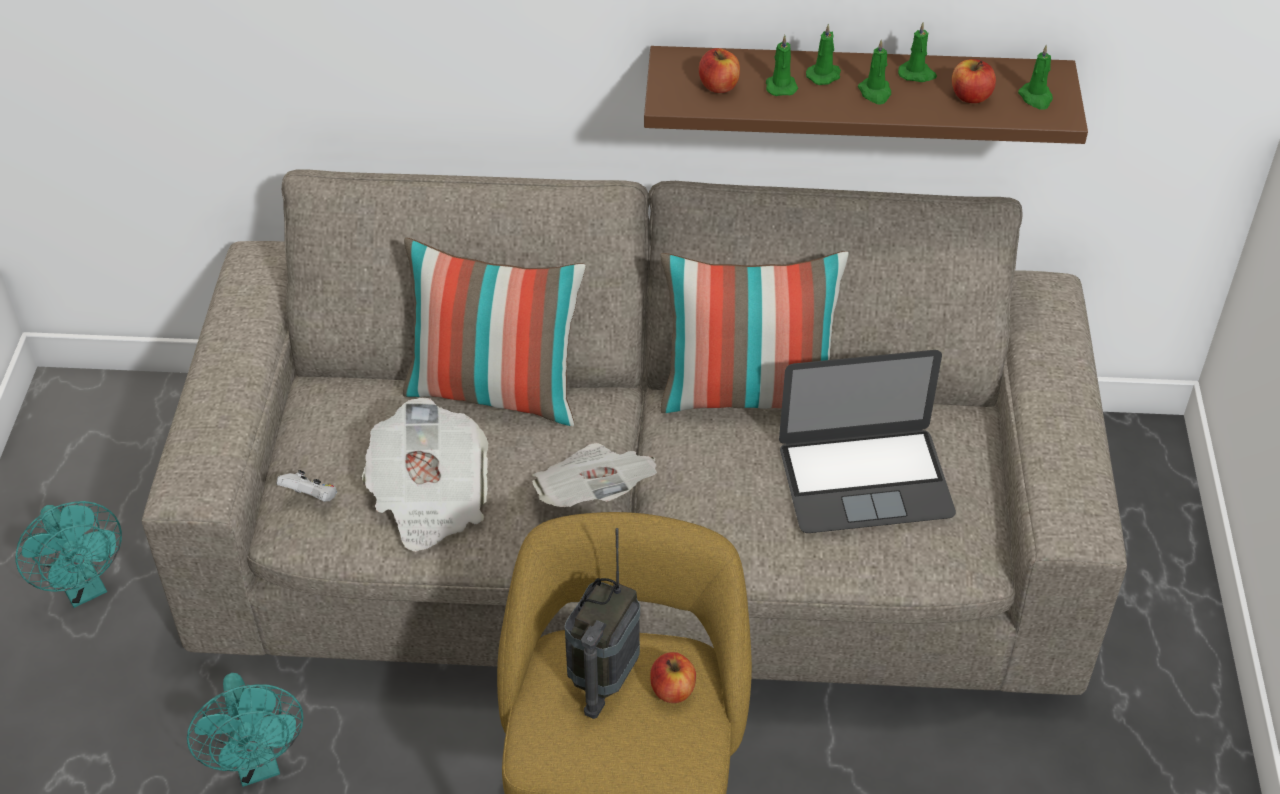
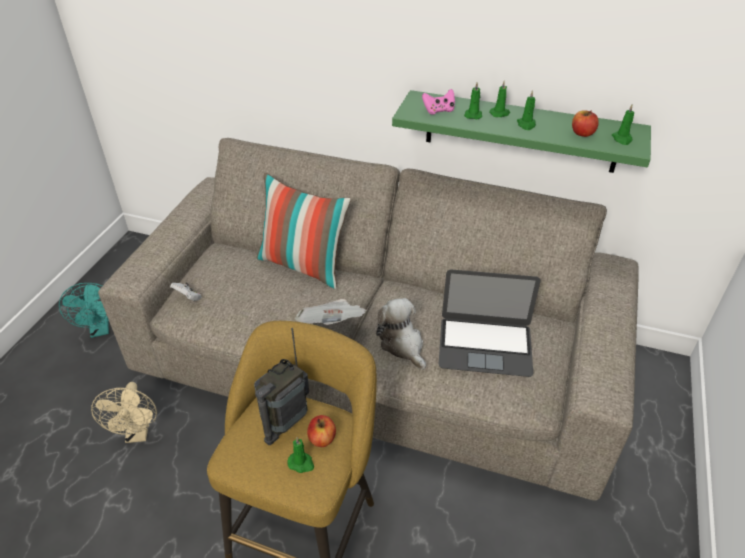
camera: 15 degrees right, 5 degrees down
(258, 764) = (138, 433): turquoise fan -> beige fan
(429, 499) = (247, 310): newspaper -> none
(719, 86) = (438, 111): apple -> pink game controller
(727, 505) = (402, 344): none -> plush toy
(748, 394) = (434, 290): pillow -> none
(857, 92) = (521, 132): brown shelf -> green shelf
(917, 74) = (554, 119): green candle -> green candle (301, 463)

